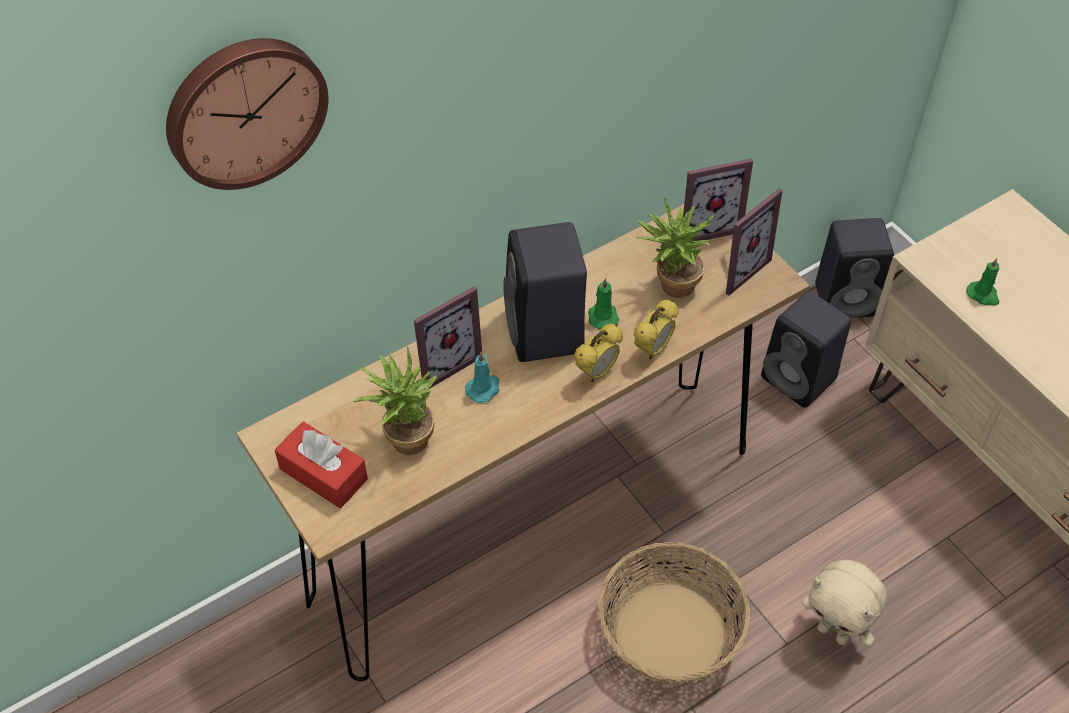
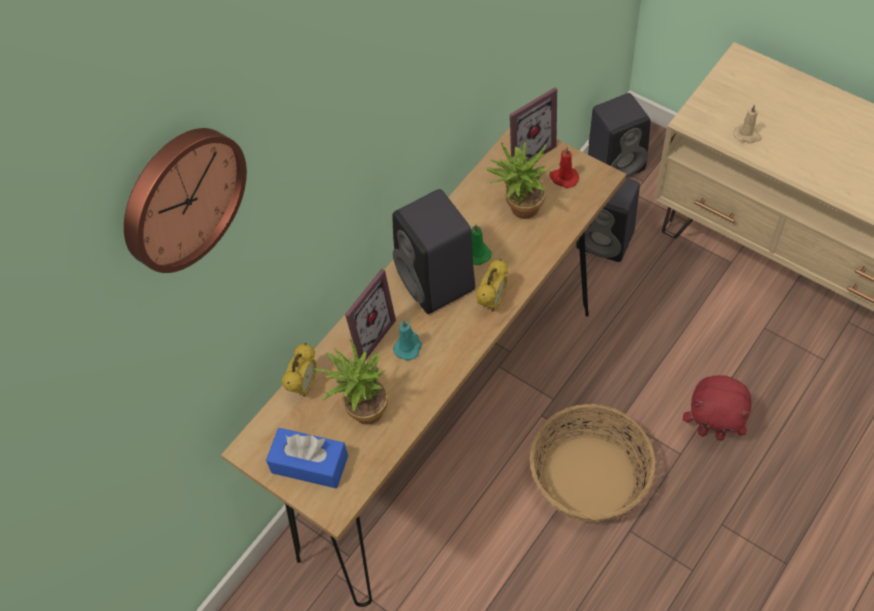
camera: 15 degrees left, 5 degrees up
(323, 474) = (309, 464): red tissue box -> blue tissue box
(653, 349) = (528, 267): alarm clock -> alarm clock (304, 385)
(735, 267) = (563, 178): picture frame -> red candle
(834, 632) = (711, 432): beige plush toy -> red plush toy
(983, 295) = (747, 135): green candle -> beige candle

